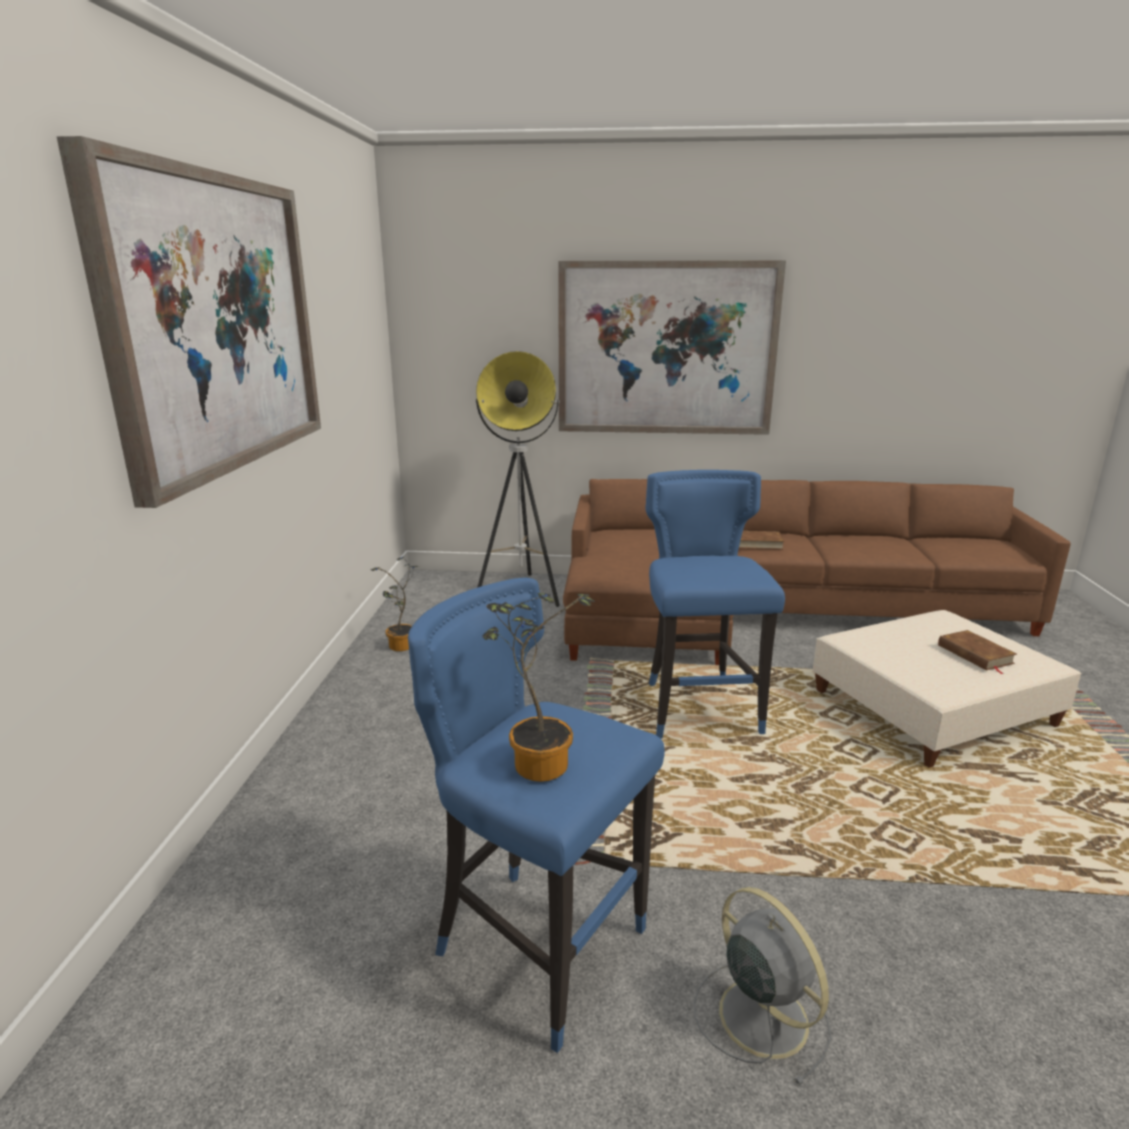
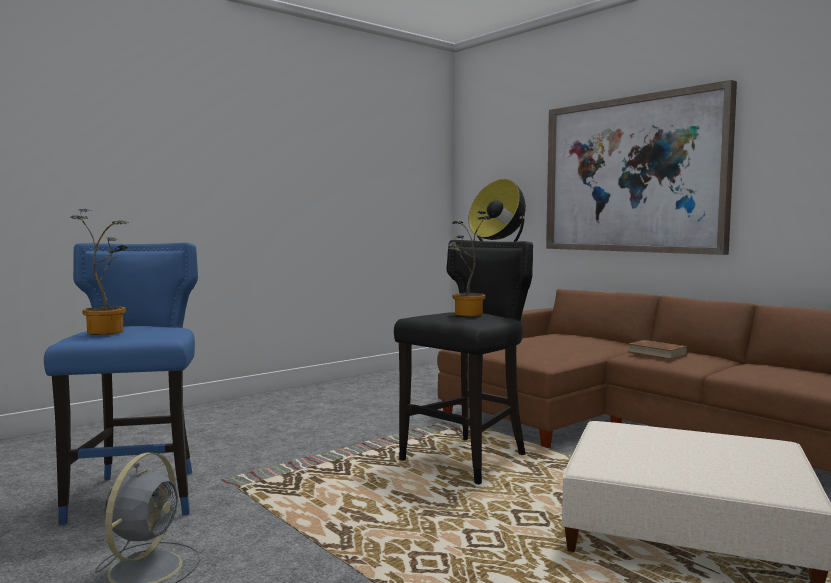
camera: 45 degrees right, 15 degrees down
(217, 324) = (226, 136): picture -> none
(401, 647) = (363, 385): potted plant -> potted plant (466, 315)
(699, 708) = (467, 459): blue stool -> black stool
(975, 654) = (718, 464): brown book -> none

